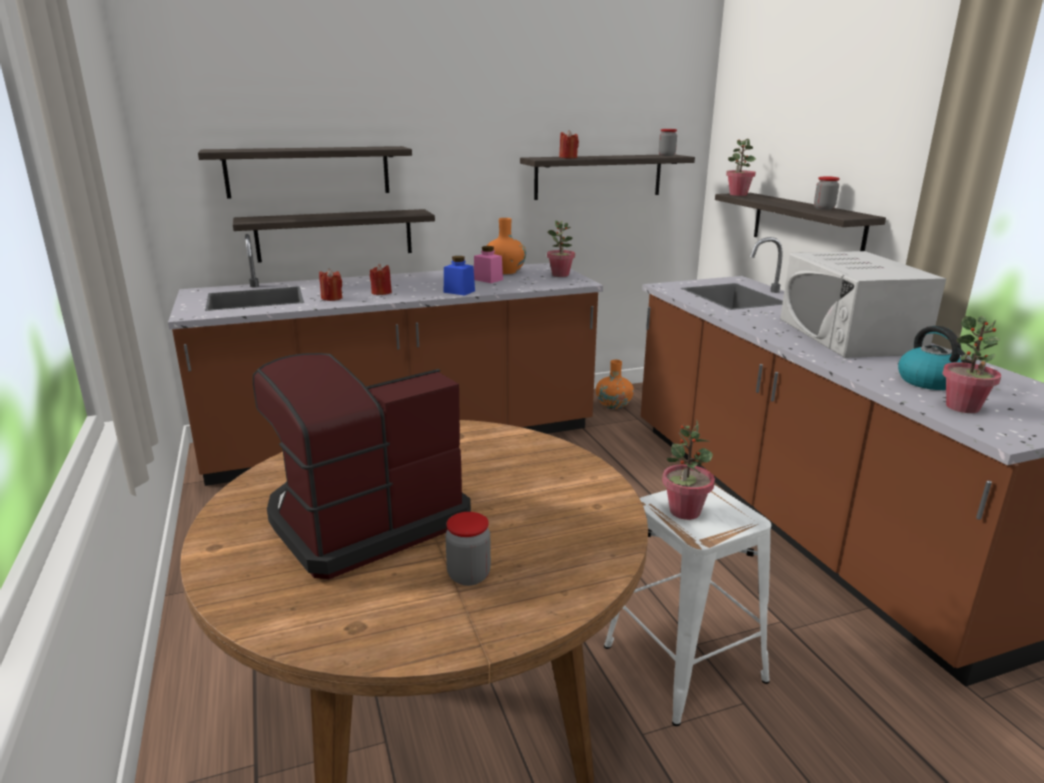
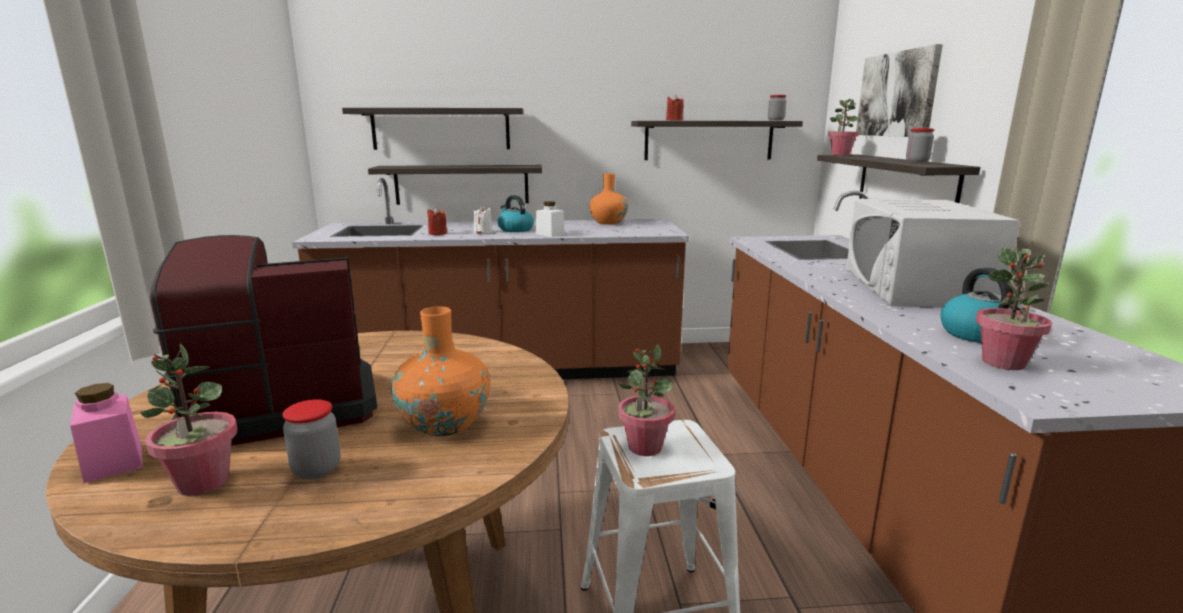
camera: 15 degrees right, 5 degrees down
(381, 293) = (483, 232): red candle -> white candle
(414, 287) = (515, 229): none -> kettle
(459, 291) = (550, 234): blue jar -> white jar
(488, 279) = (586, 227): pink jar -> pink jar (114, 462)
(560, 275) = (656, 227): potted plant -> potted plant (203, 482)
(613, 405) = (714, 358): orange vase -> orange vase (445, 423)
(795, 137) = (897, 94): none -> picture

